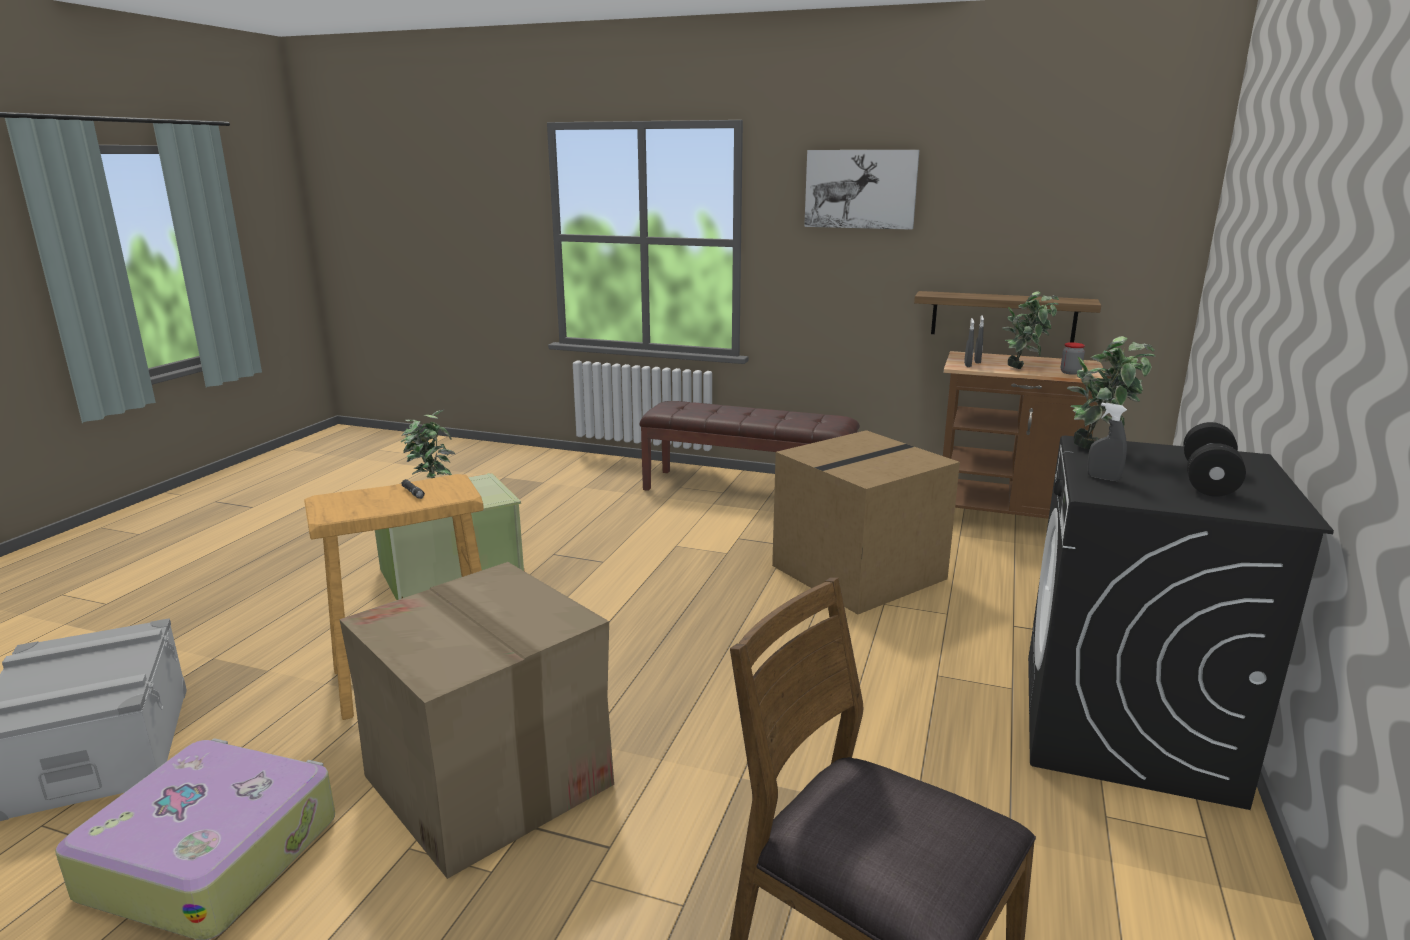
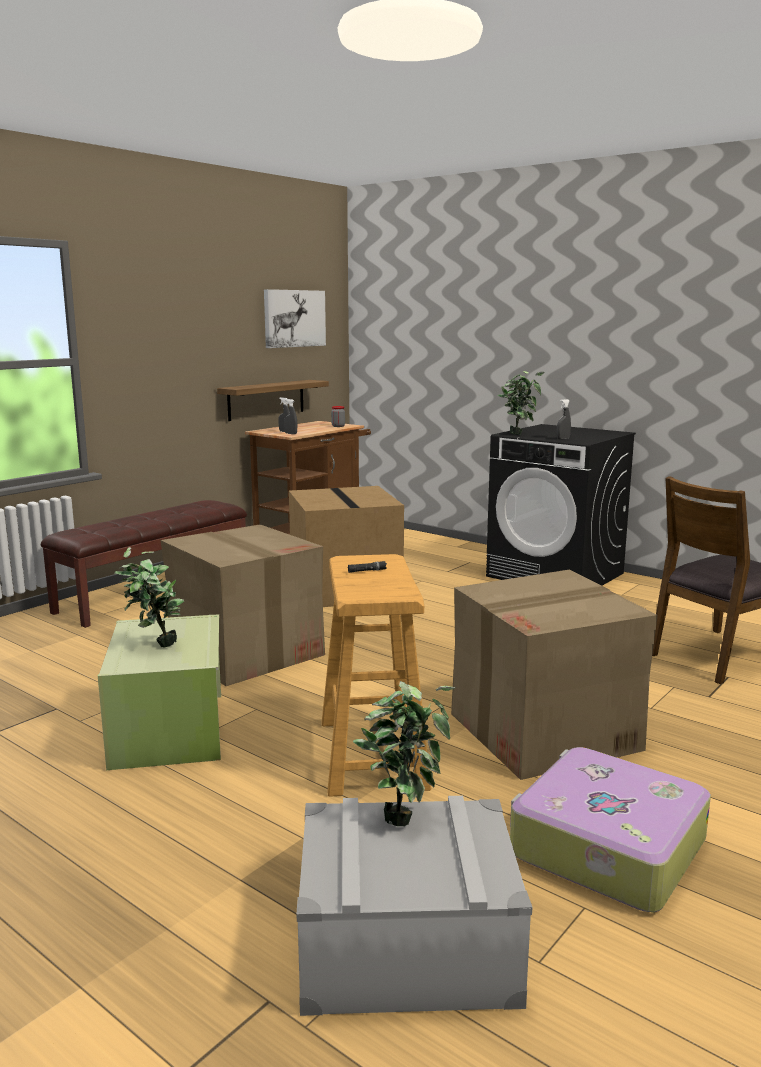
camera: 70 degrees left, 5 degrees down
(629, 563) = (246, 652): none -> cardboard box
(860, 189) = (169, 307): picture -> picture (294, 318)
(1024, 368) = (316, 429): potted plant -> potted plant (404, 813)
(1208, 480) = (572, 432): black dumbbell -> none

